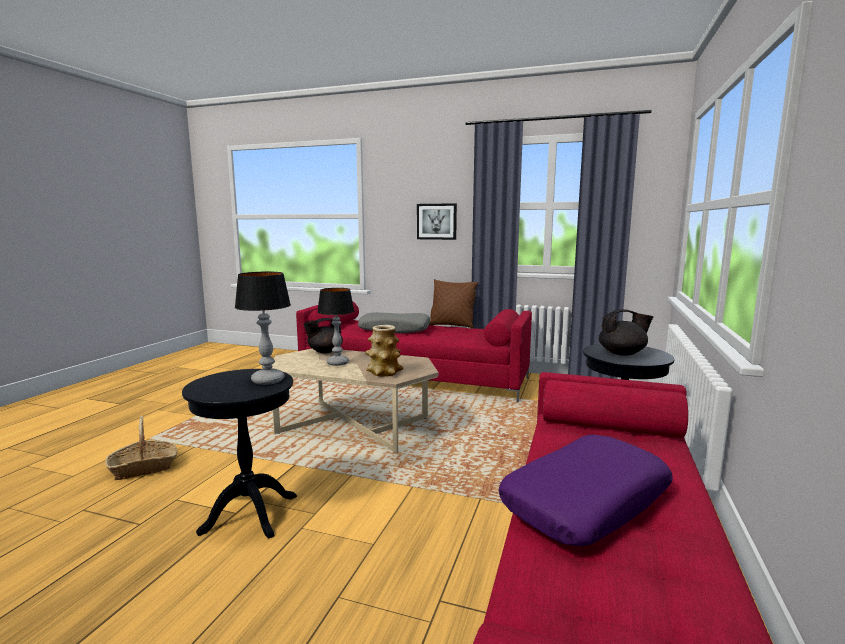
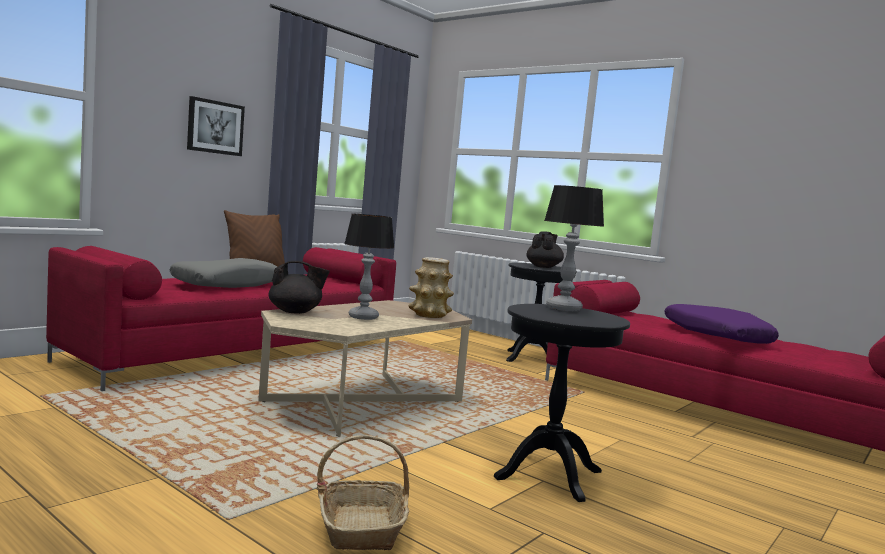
camera: 70 degrees left, 5 degrees down
(324, 351) = (295, 312): black teapot -> black teapot turned 90 degrees counterclockwise

